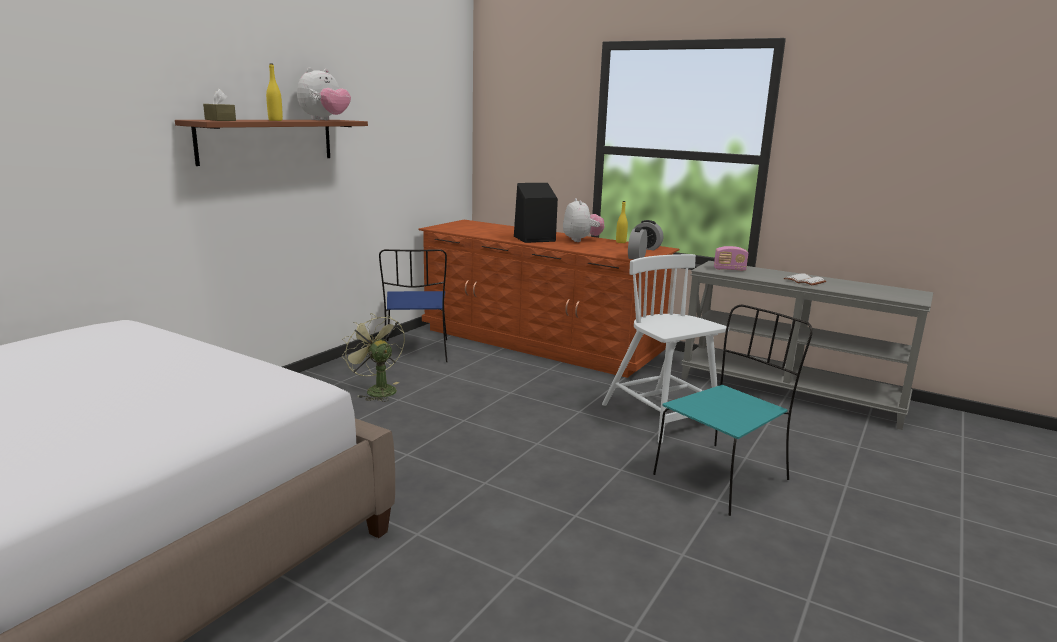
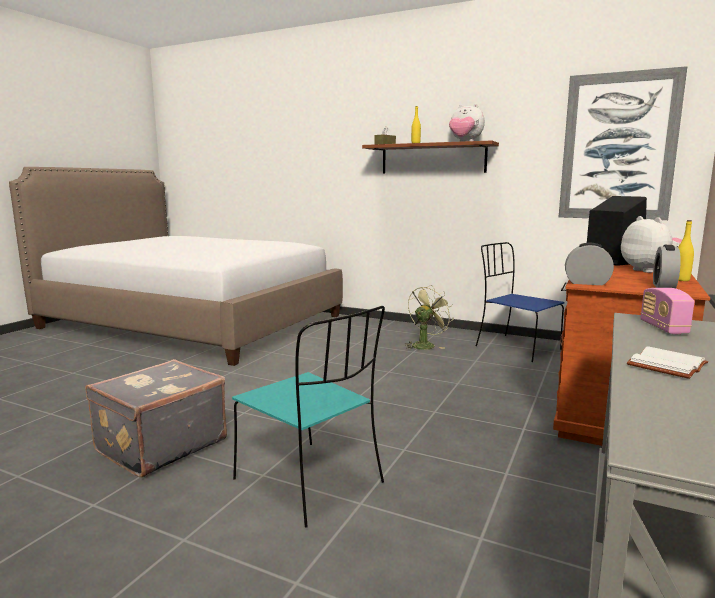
camera: 85 degrees right, 5 degrees down
(416, 352) = (515, 347): blue chair -> blue chair turned 60 degrees clockwise
(426, 128) = (618, 147): none -> picture
(581, 240) = (649, 270): plush toy -> plush toy turned 90 degrees counterclockwise
(661, 417) = (449, 454): white chair -> none
(670, 573) = (159, 445): none -> grey suitcase

